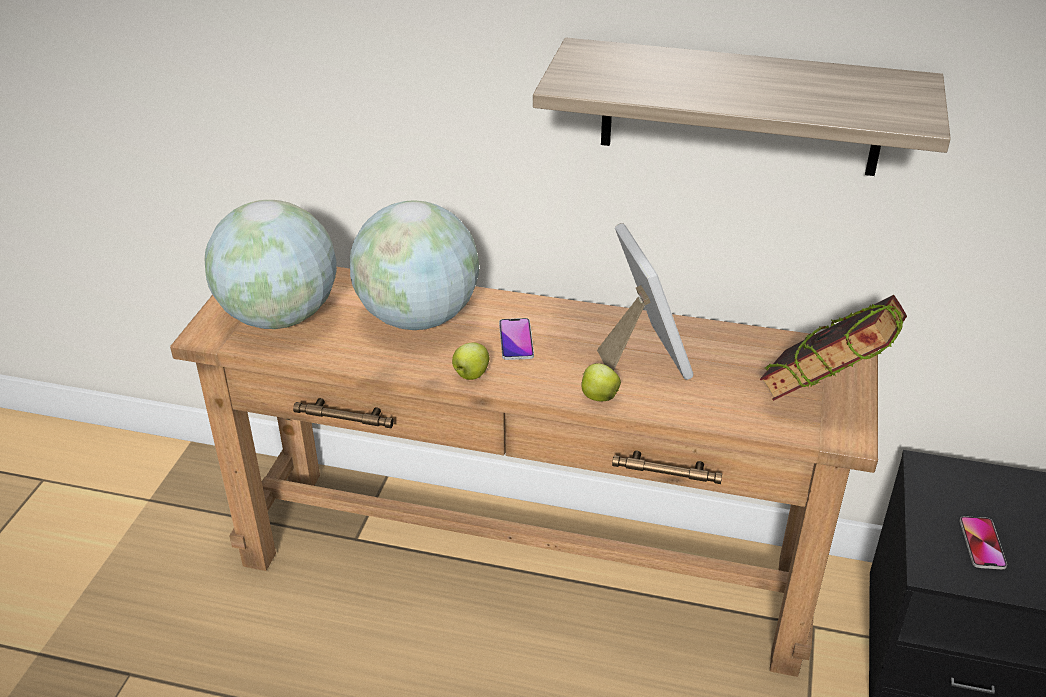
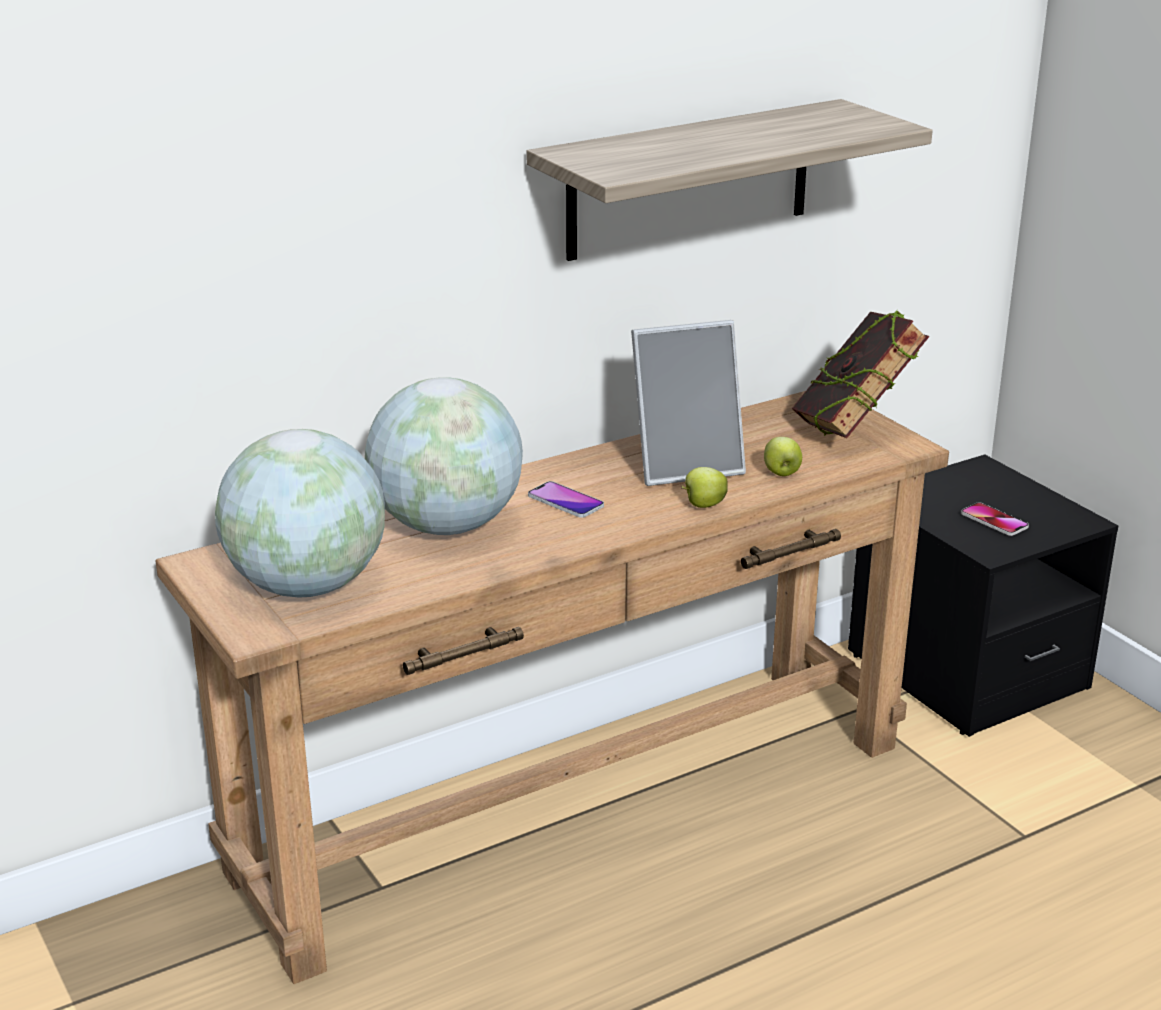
camera: 45 degrees left, 10 degrees down
(470, 375) = (575, 540): apple -> apple (781, 473)
(642, 356) = (685, 465): picture frame -> picture frame turned 135 degrees clockwise

